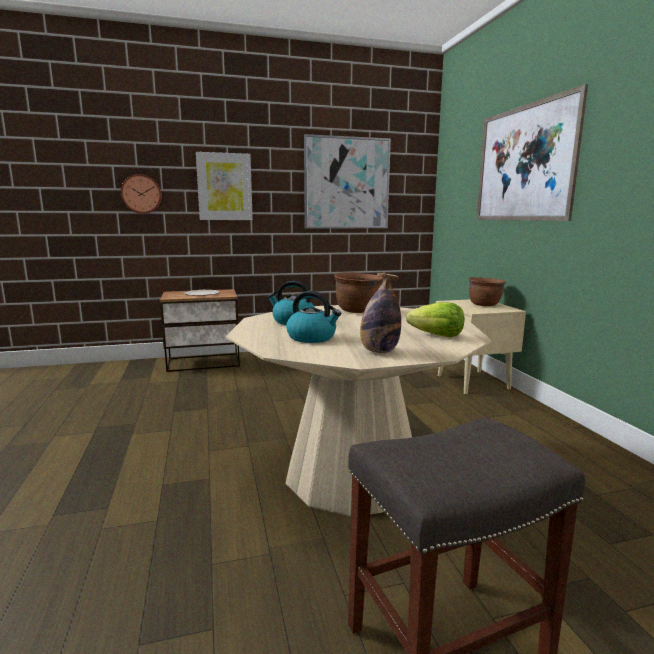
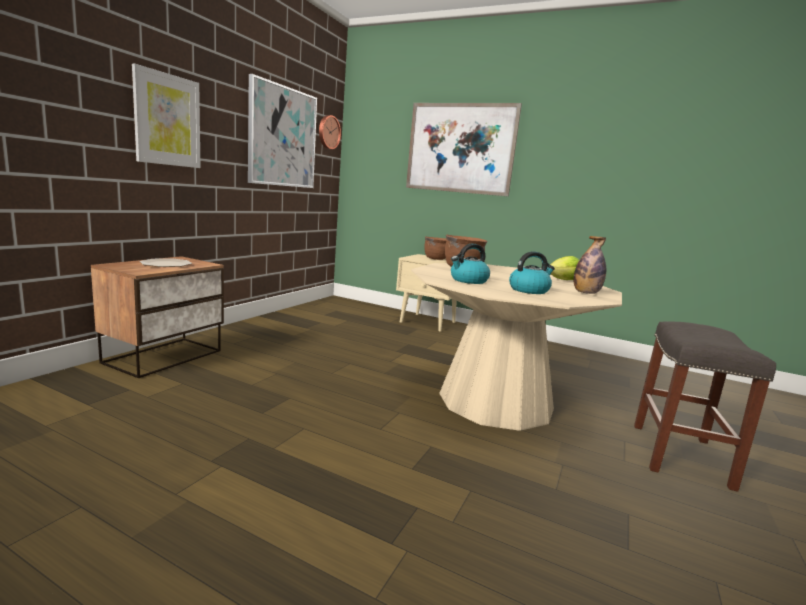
camera: 50 degrees left, 0 degrees up
(141, 194) = (50, 110): wall clock -> wall clock (328, 132)

